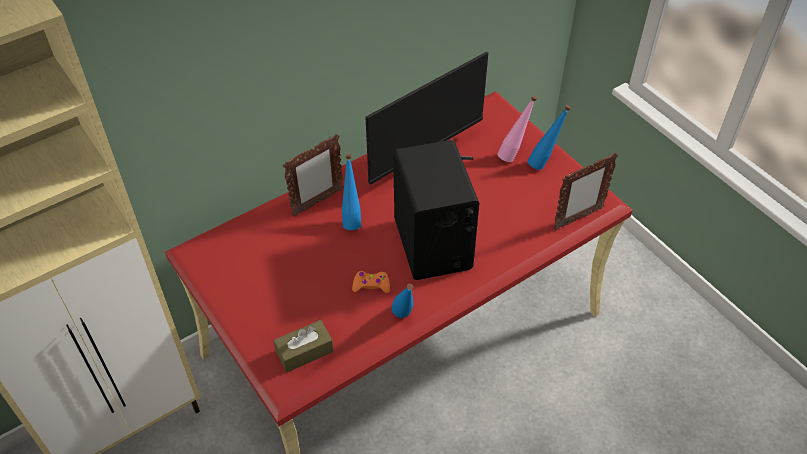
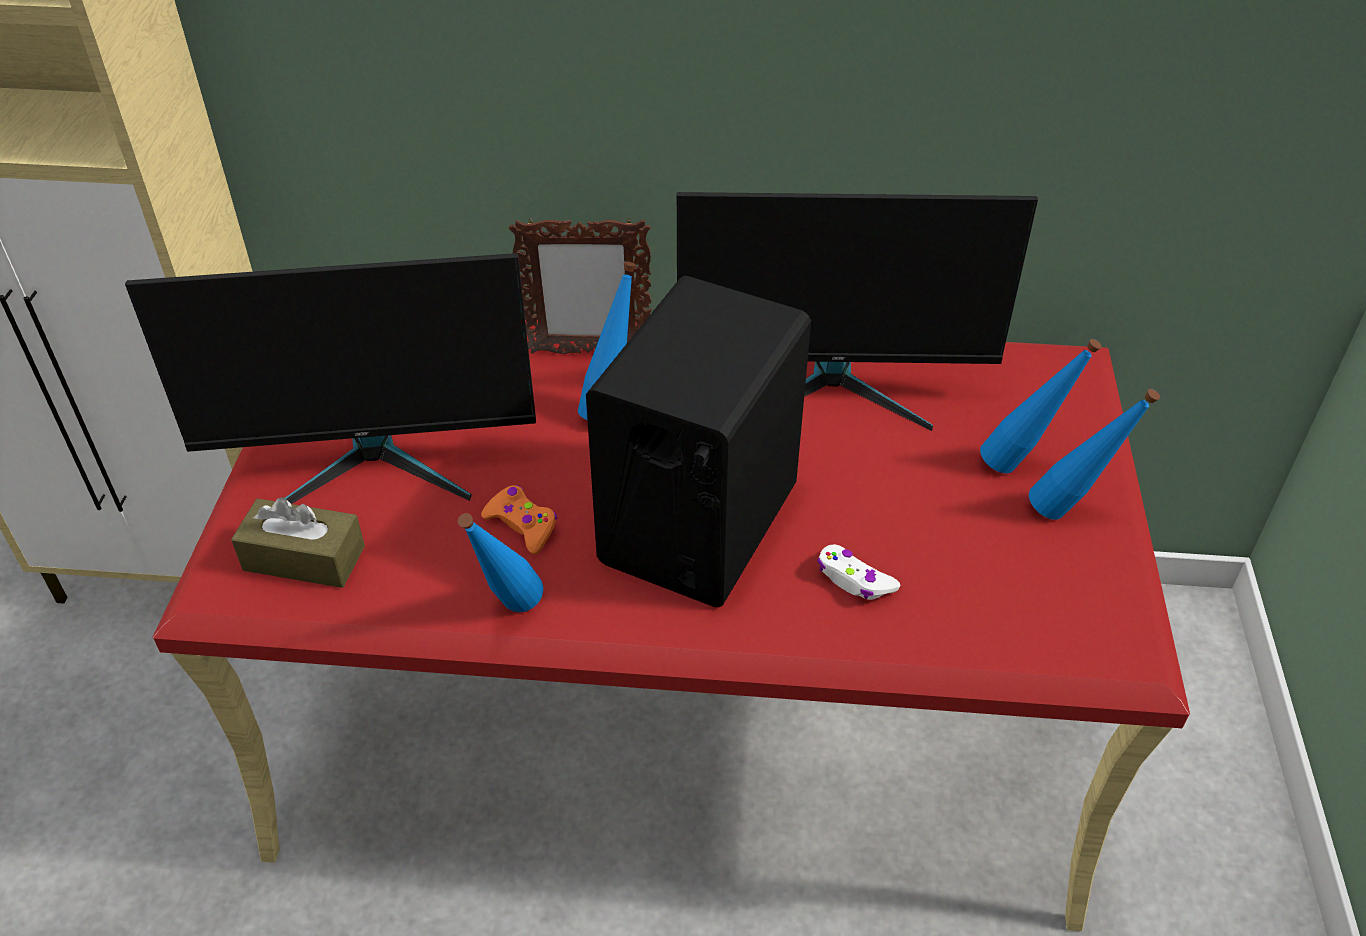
camera: 40 degrees right, 5 degrees down
(286, 299) = (373, 464): none -> monitor
(502, 230) = (854, 580): none -> white game controller
(513, 155) = (1021, 465): pink bottle -> blue bottle
(577, 219) = (1034, 652): picture frame -> none

